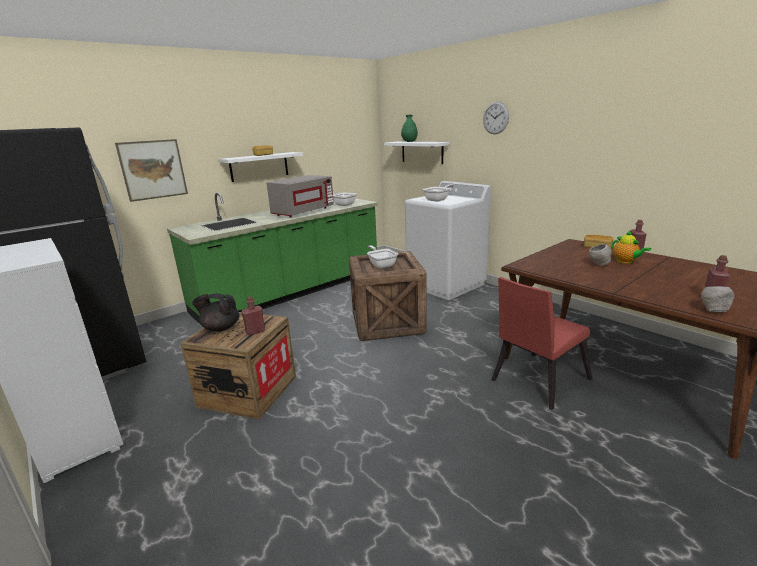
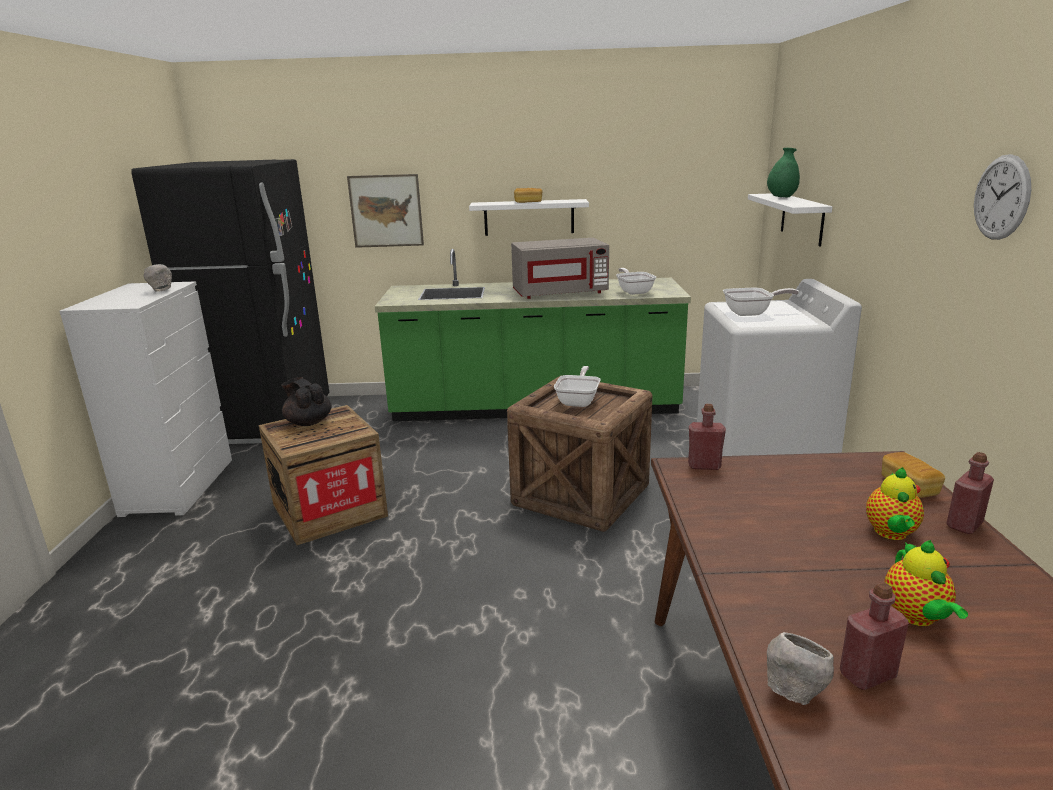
camera: 40 degrees right, 0 degrees up
(255, 331) = (324, 438): red bottle -> red bottle (704, 466)
(495, 118) = (890, 170): wall clock -> wall clock (1001, 197)
(536, 381) = (645, 682): red chair -> none
(598, 265) = (817, 517): grey bowl -> grey bowl (161, 291)
(684, 279) = (916, 617): none -> teapot

